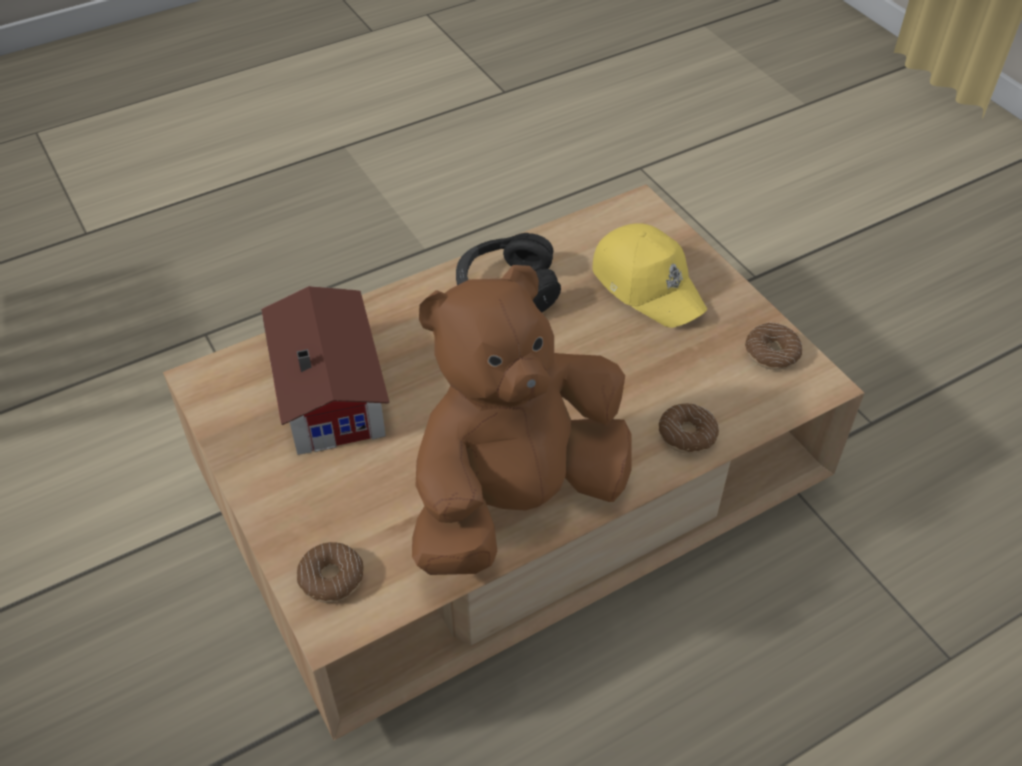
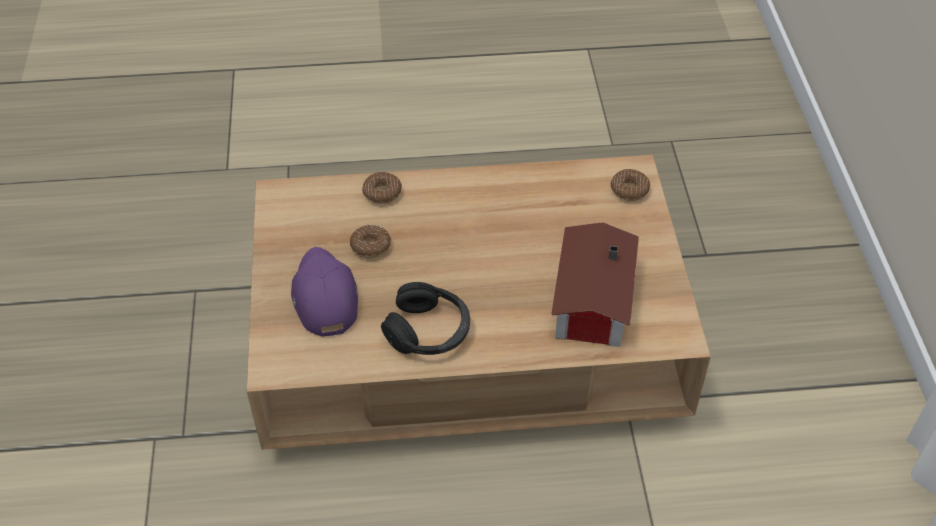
camera: 155 degrees left, 0 degrees up
(515, 499) = (506, 194): brown plush toy -> none
(648, 285) = (324, 297): yellow cap -> purple cap
(771, 353) = (286, 220): donut -> donut (370, 246)

